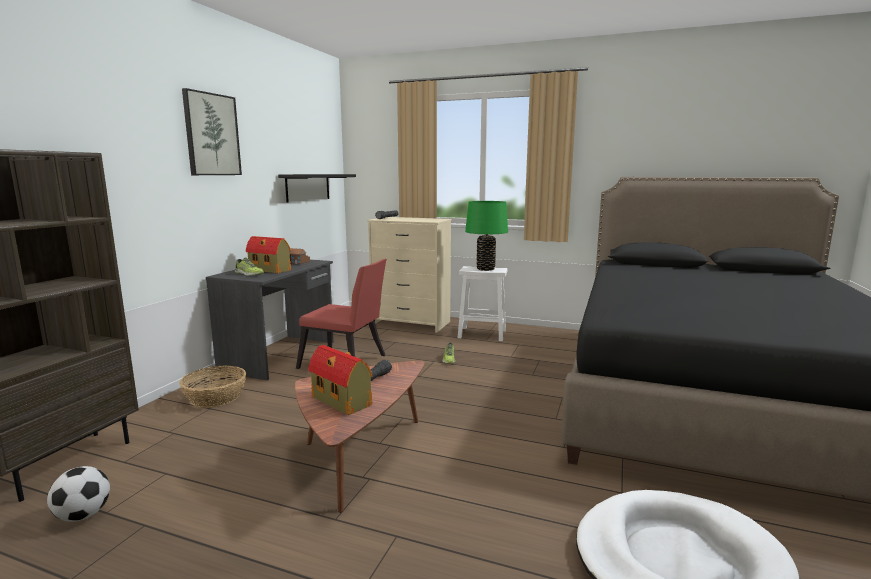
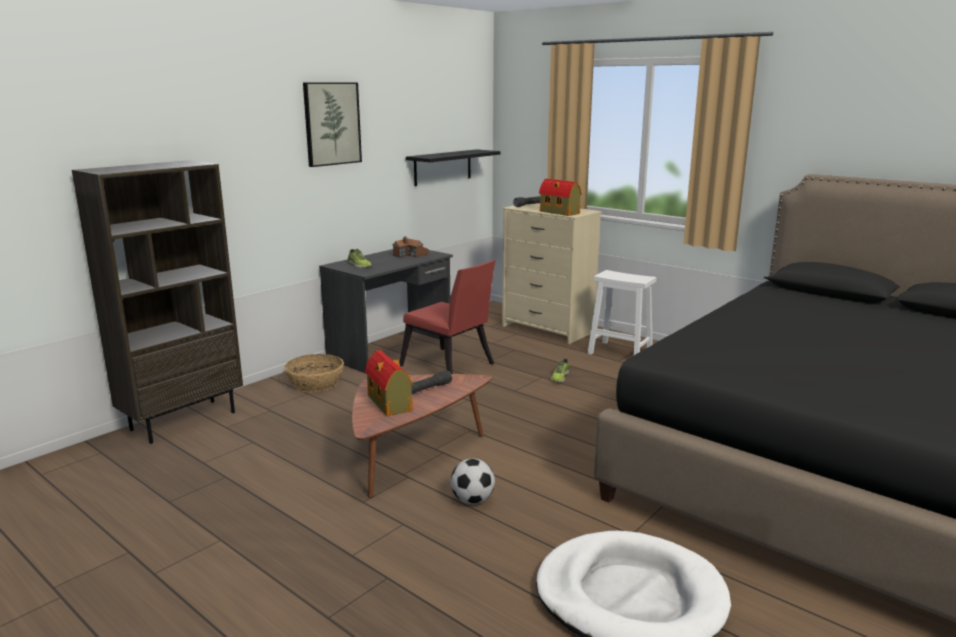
camera: 20 degrees right, 5 degrees up
(83, 515) = (187, 461): football -> football (472, 500)
(270, 270) = (382, 262): toy house -> toy house (560, 212)
(485, 269) = (627, 276): green table lamp -> none

